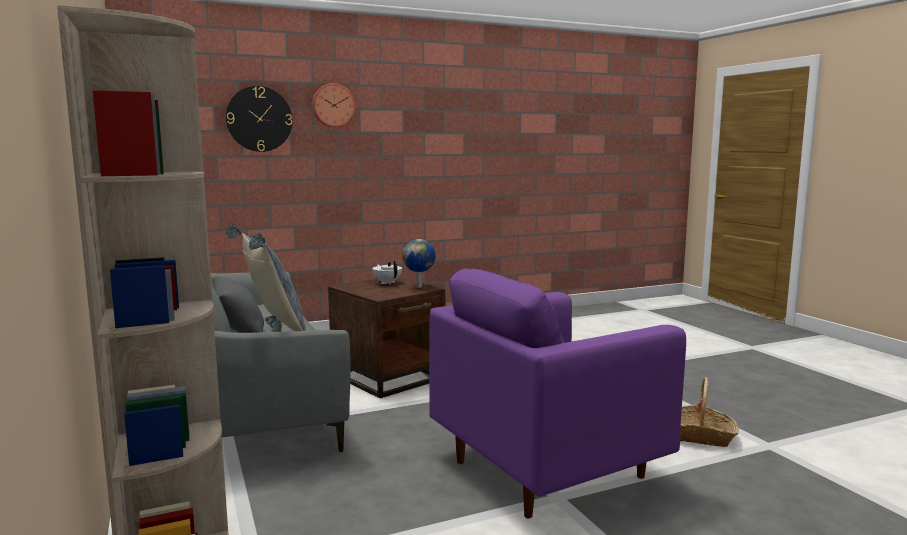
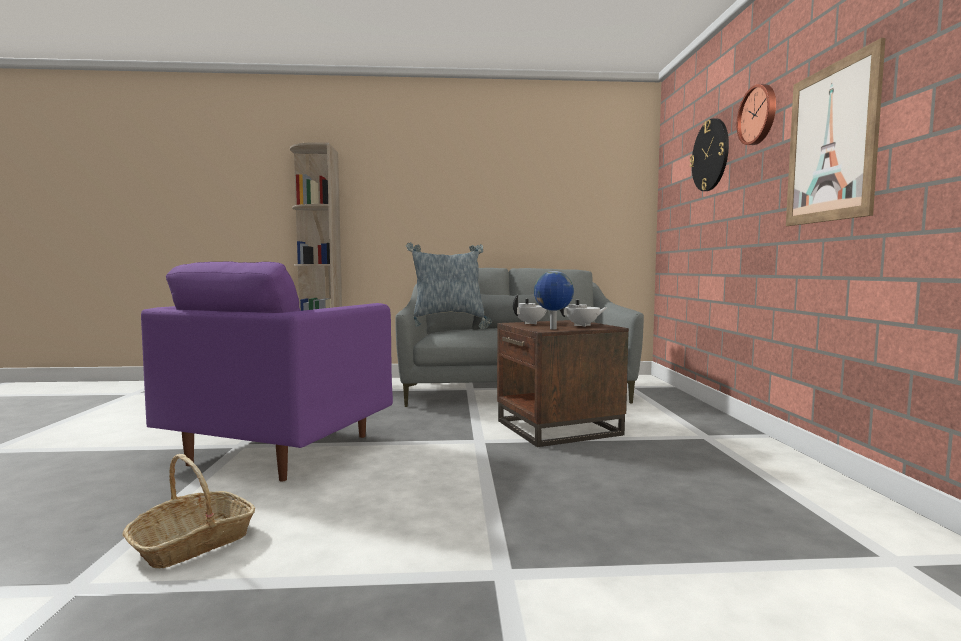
camera: 110 degrees right, 5 degrees down
(379, 293) = (530, 323): none -> white teapot
(408, 145) = (831, 143): none -> picture
(546, 469) = (280, 450): purple armchair -> purple armchair turned 150 degrees counterclockwise

